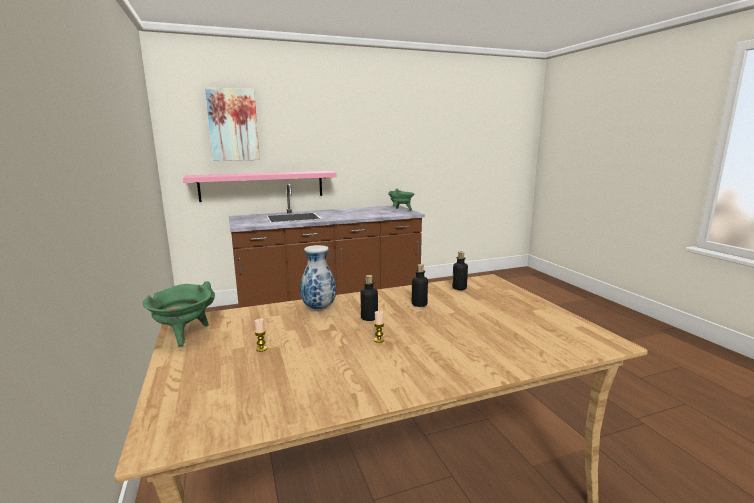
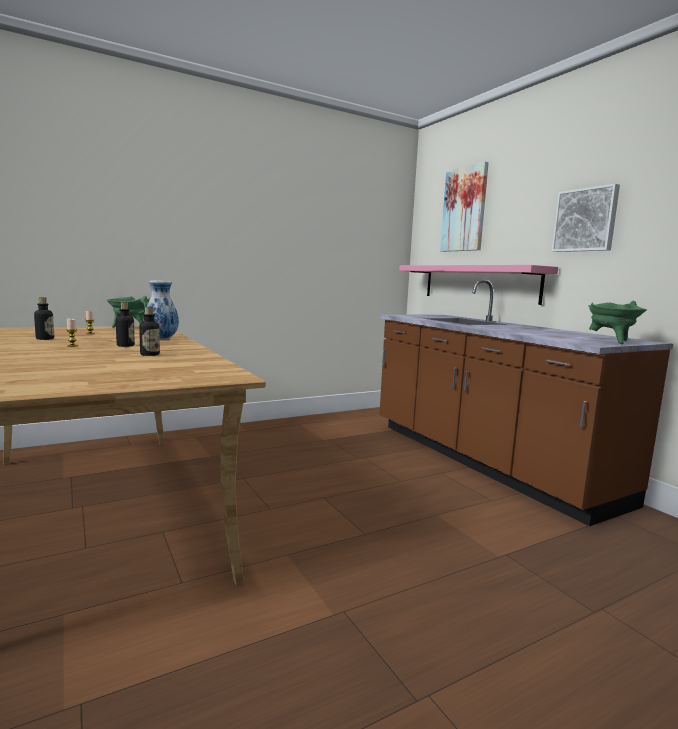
camera: 80 degrees right, 5 degrees down
(343, 142) = (585, 220): none -> picture
(459, 288) = (198, 365): bottle -> bottle (45, 339)

